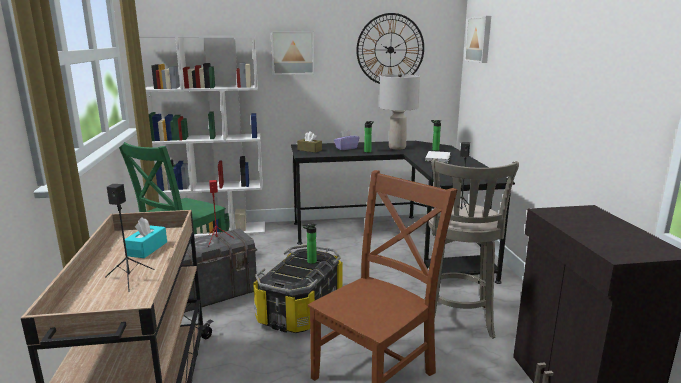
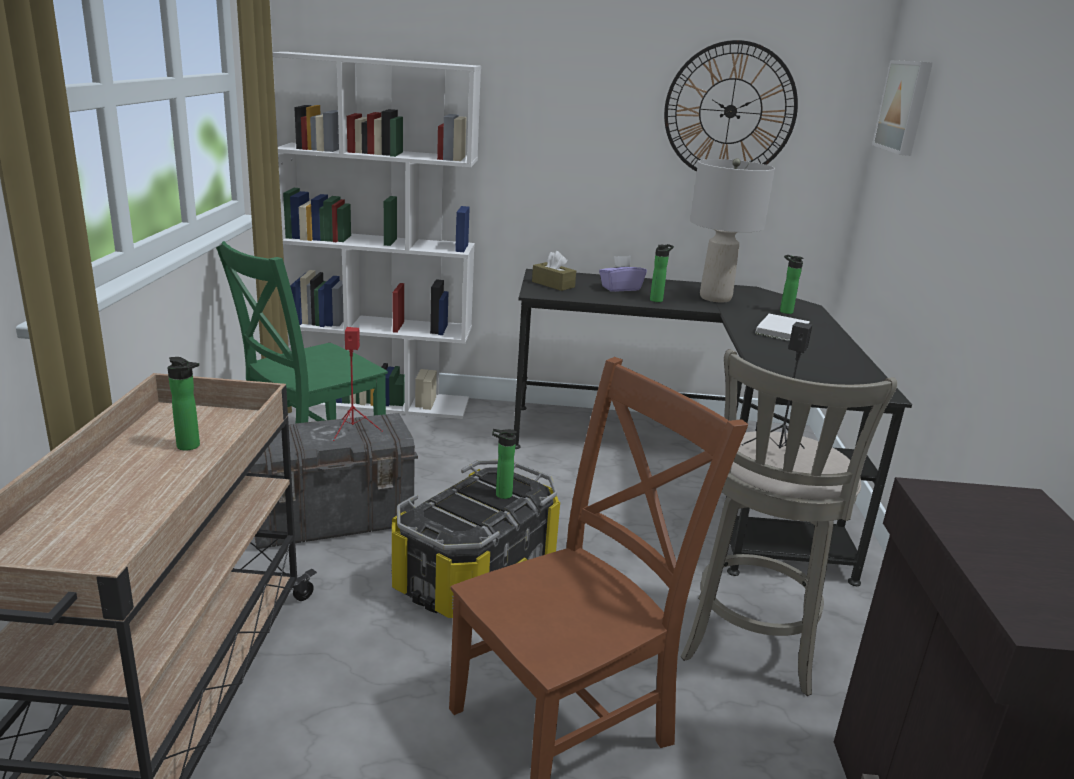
camera: 10 degrees right, 5 degrees up
(130, 278) = (136, 502): black speaker -> none
(147, 249) = (191, 446): turquoise tissue box -> bottle
(292, 52) = (546, 102): picture -> none

